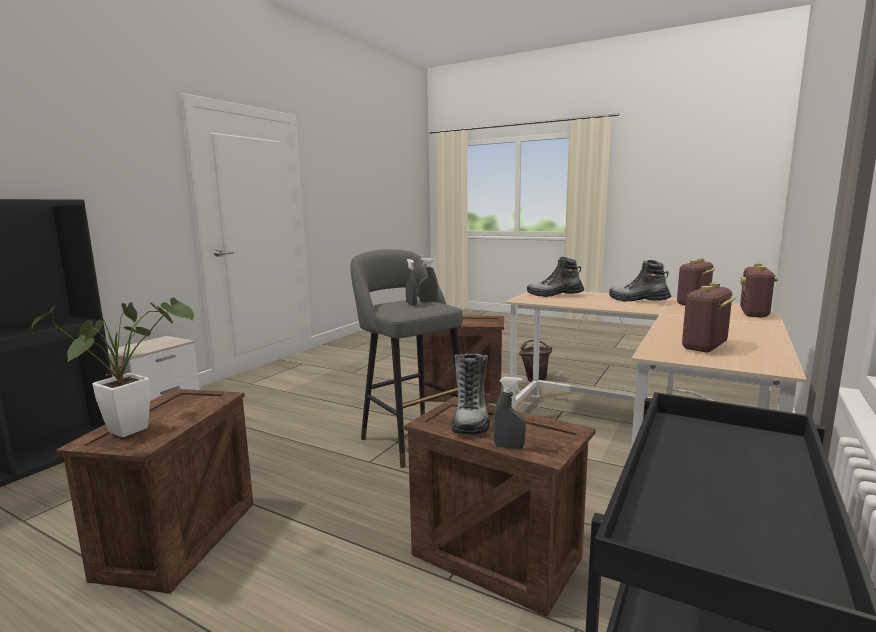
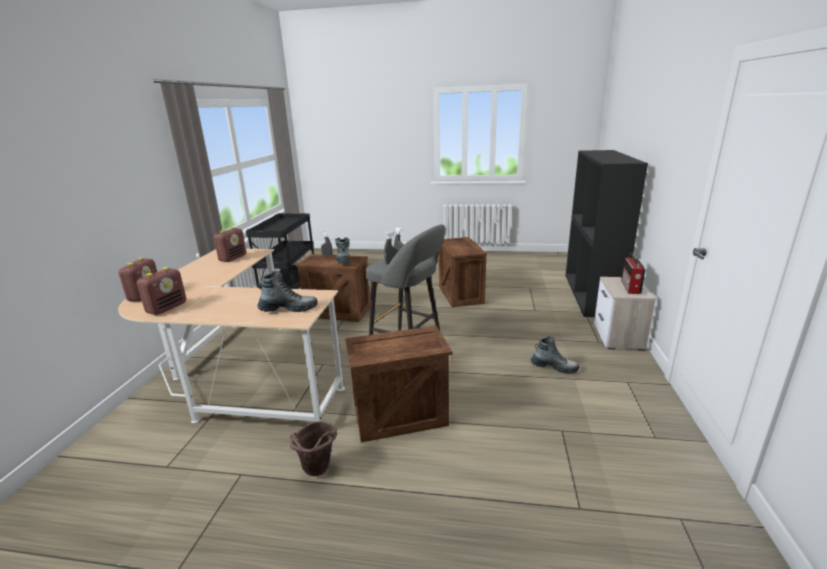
camera: 160 degrees right, 10 degrees up
(137, 427) = (460, 243): potted plant -> none
(149, 344) = (630, 287): none -> radio
(638, 301) = (213, 307): boot -> boot (554, 367)

